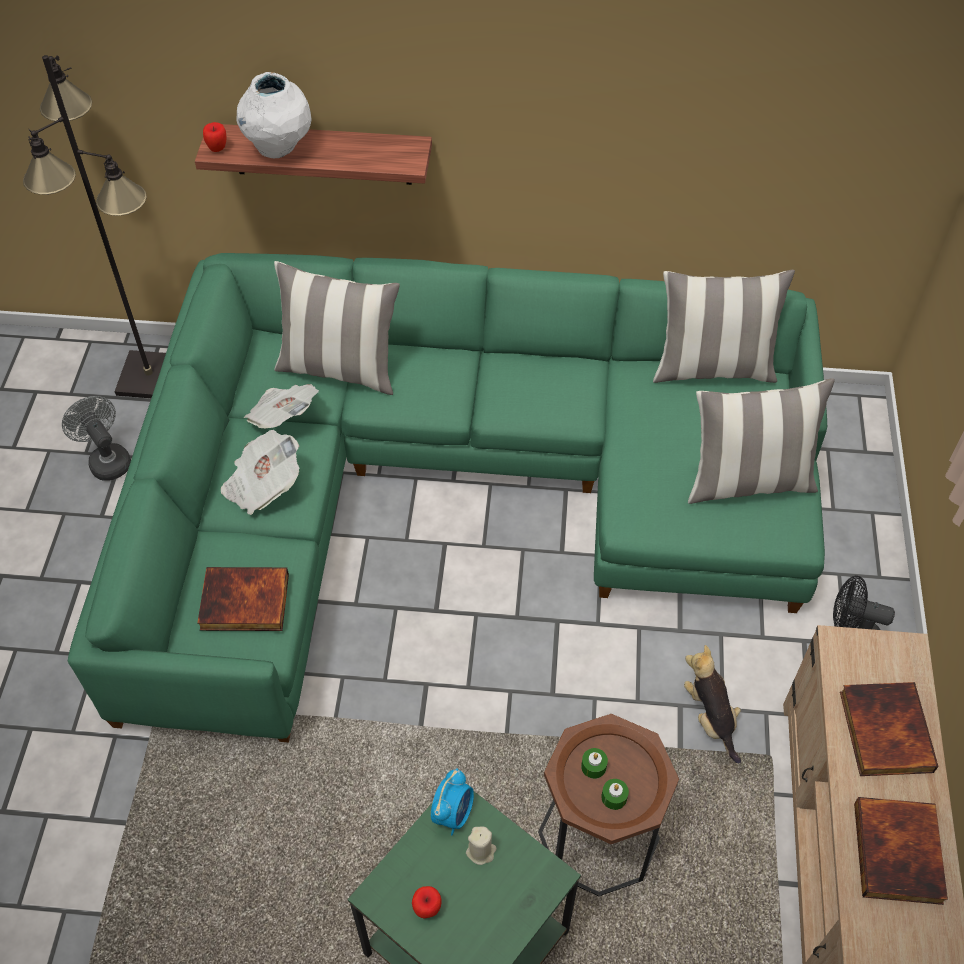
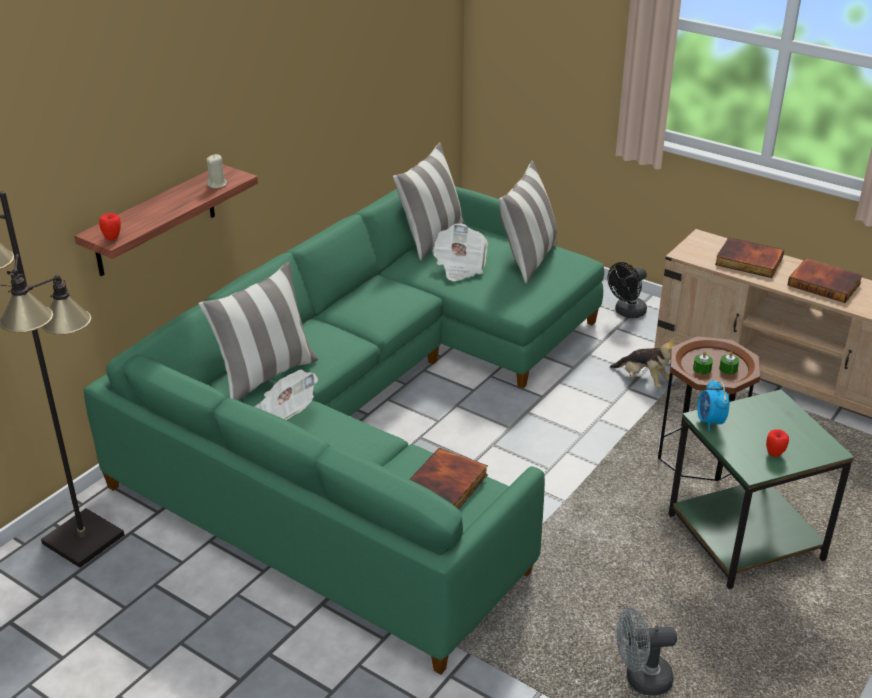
camera: 60 degrees left, 20 degrees down
(107, 460) = (149, 595): grey fan -> grey fan (641, 679)
(263, 485) = (341, 444): newspaper -> newspaper (459, 267)
(278, 149) = (150, 216): white vase -> none
(453, 813) = (710, 422): alarm clock -> alarm clock turned 150 degrees counterclockwise
(481, 851) = (744, 420): beige candle -> beige candle (217, 184)
(710, 717) = (644, 380): plush toy -> plush toy turned 150 degrees counterclockwise

